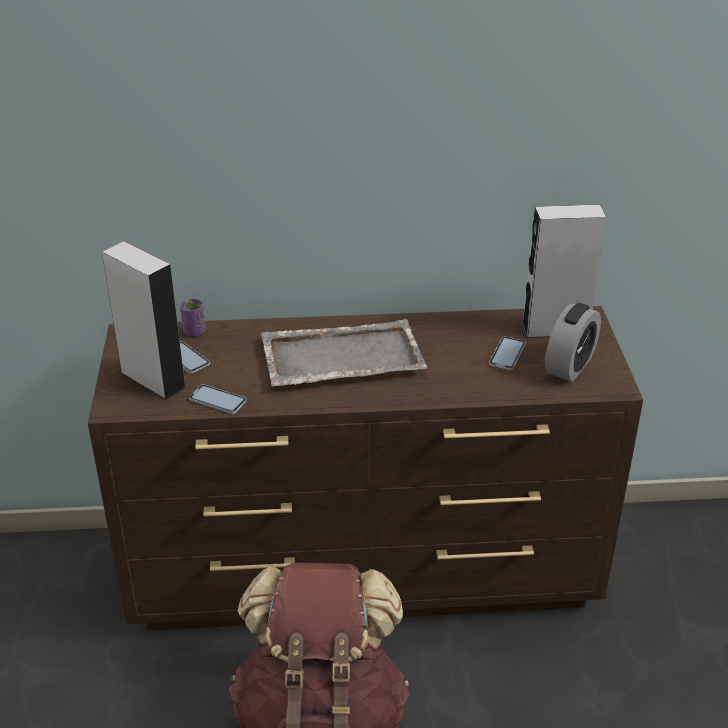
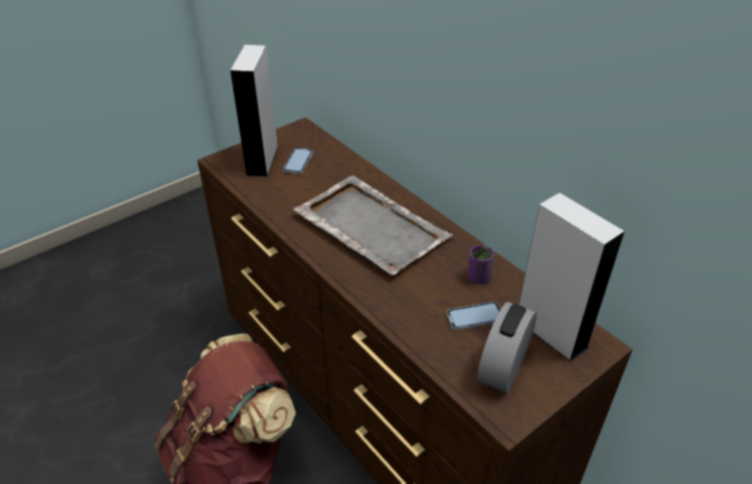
camera: 55 degrees right, 5 degrees up
(194, 332) = (331, 150): purple cup -> purple cup (478, 277)
(217, 400) = (264, 196): phone -> none
(569, 366) = (503, 368): alarm clock -> alarm clock turned 120 degrees clockwise

